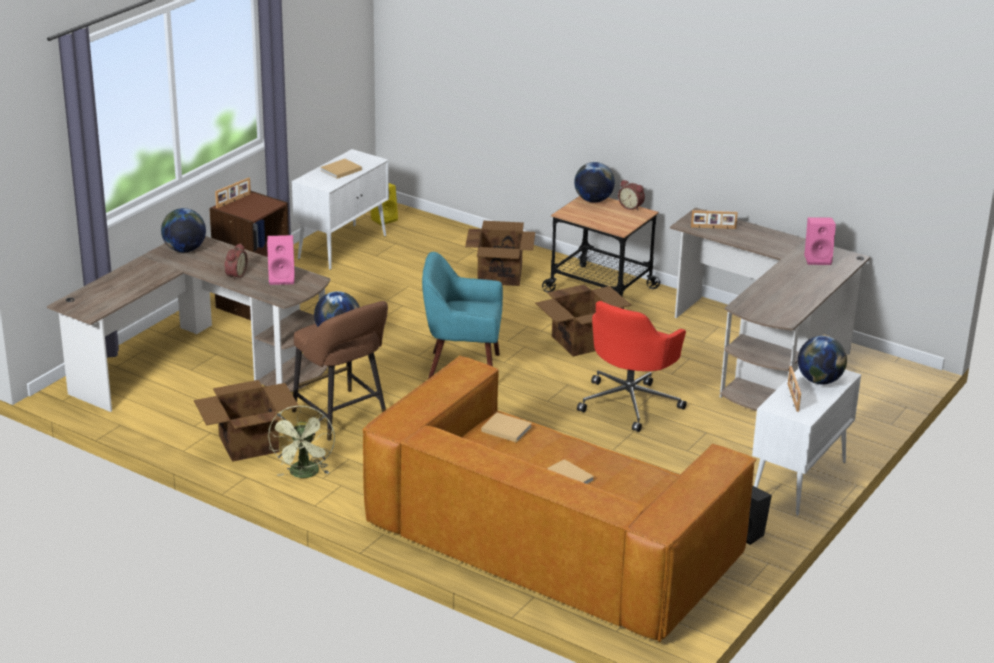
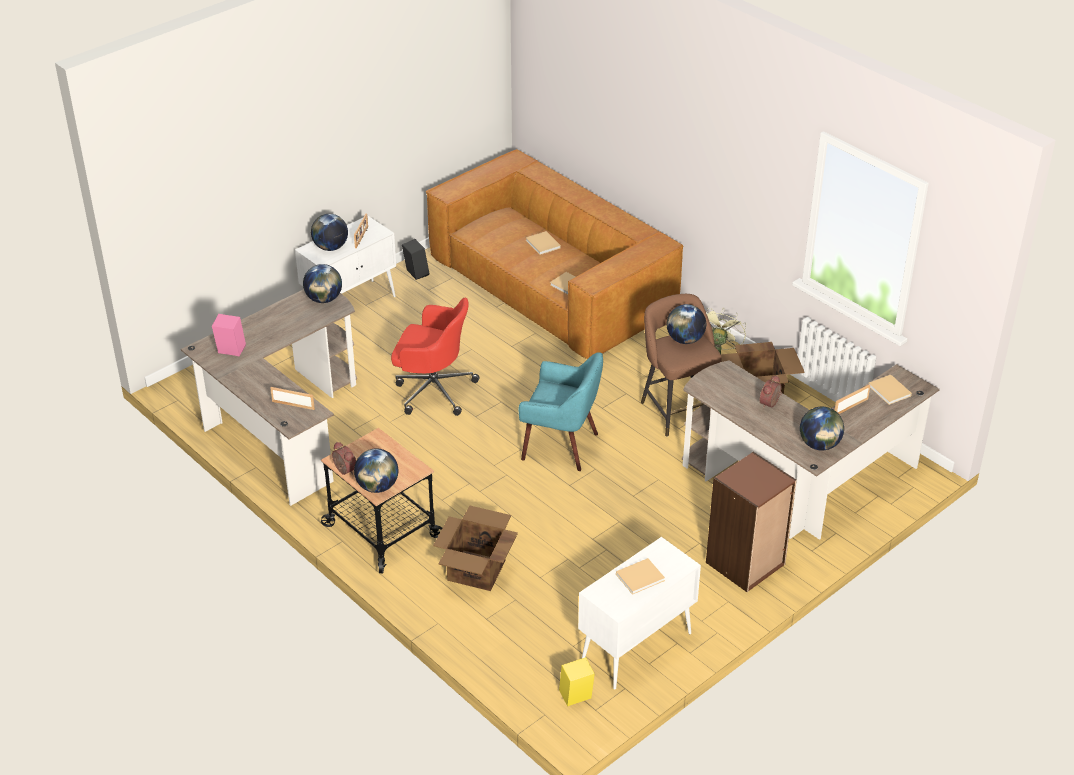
camera: 165 degrees left, 10 degrees up
(103, 297) = (890, 391): none -> beige book
(234, 201) = (770, 487): picture frame -> picture frame (850, 406)
(282, 278) = (727, 393): pink speaker -> none
(582, 341) = (438, 463): cardboard box -> none
(630, 402) = (433, 390): red office chair -> red office chair turned 60 degrees clockwise
(768, 313) = (324, 299): none -> globe

